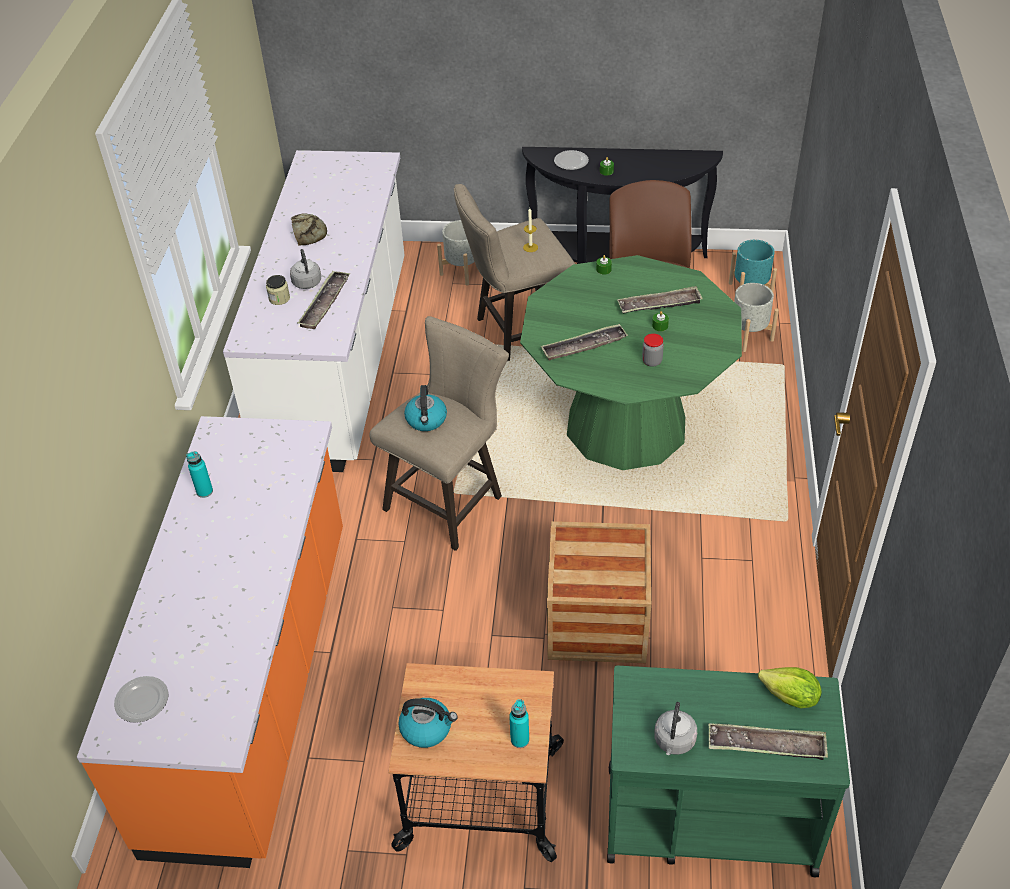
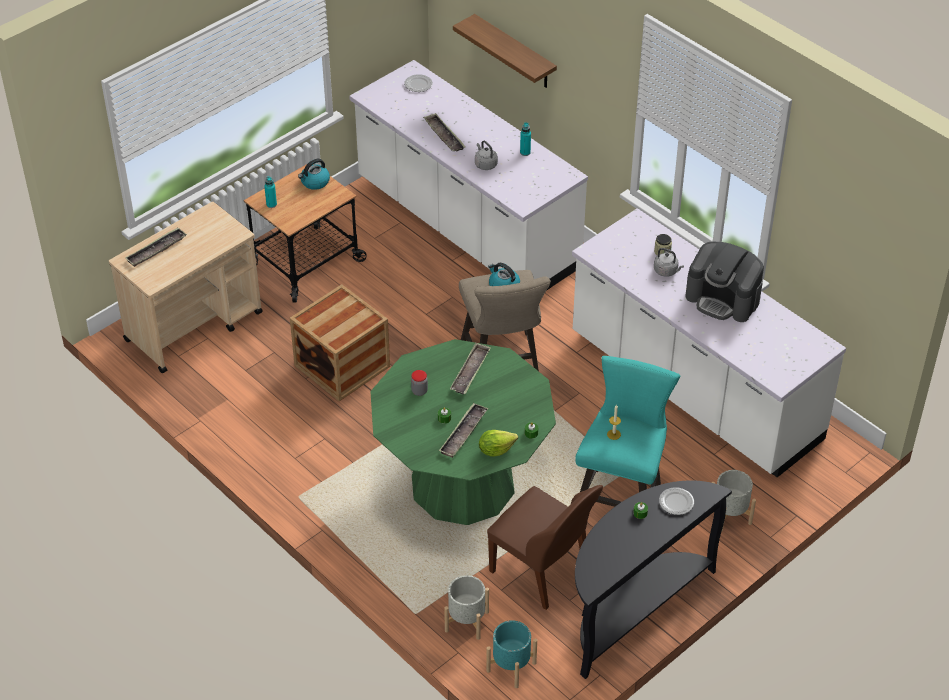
camera: 130 degrees right, 0 degrees up
(70, 501) = (514, 52): none -> shelf
(254, 684) = (466, 226): orange counter -> white counter
(308, 233) = (723, 298): bread -> coffee machine
(325, 303) = (633, 267): tray -> tray (444, 136)
(517, 332) = (621, 496): beige stool -> turquoise stool
(674, 742) = (197, 225): grey kettle -> grey kettle (485, 164)
(708, 818) = (194, 326): green cart -> beige cart
(790, 698) = (163, 273): lettuce -> lettuce (496, 450)

